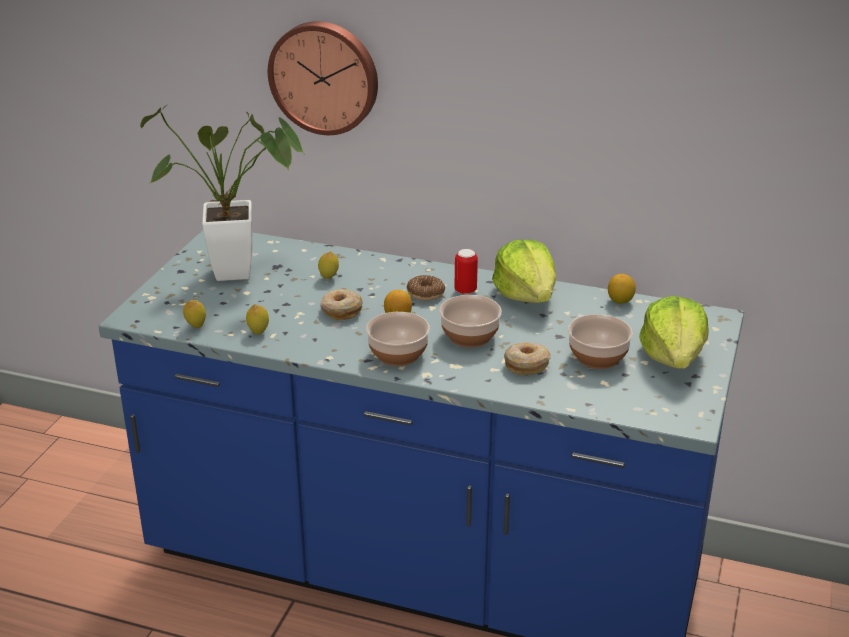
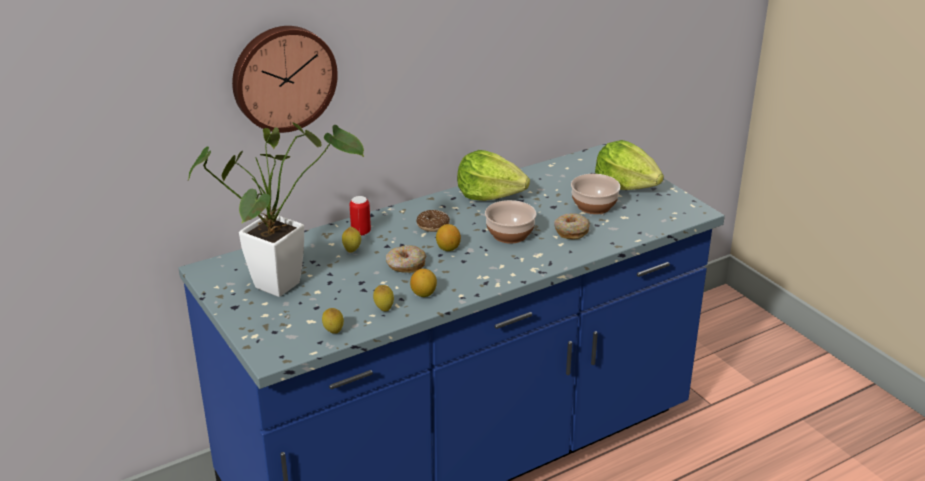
camera: 50 degrees left, 0 degrees up
(398, 354) = (495, 268): bowl -> none
(465, 290) = (451, 211): can -> can (361, 232)
(620, 301) = (542, 170): lemon -> lemon (424, 294)

